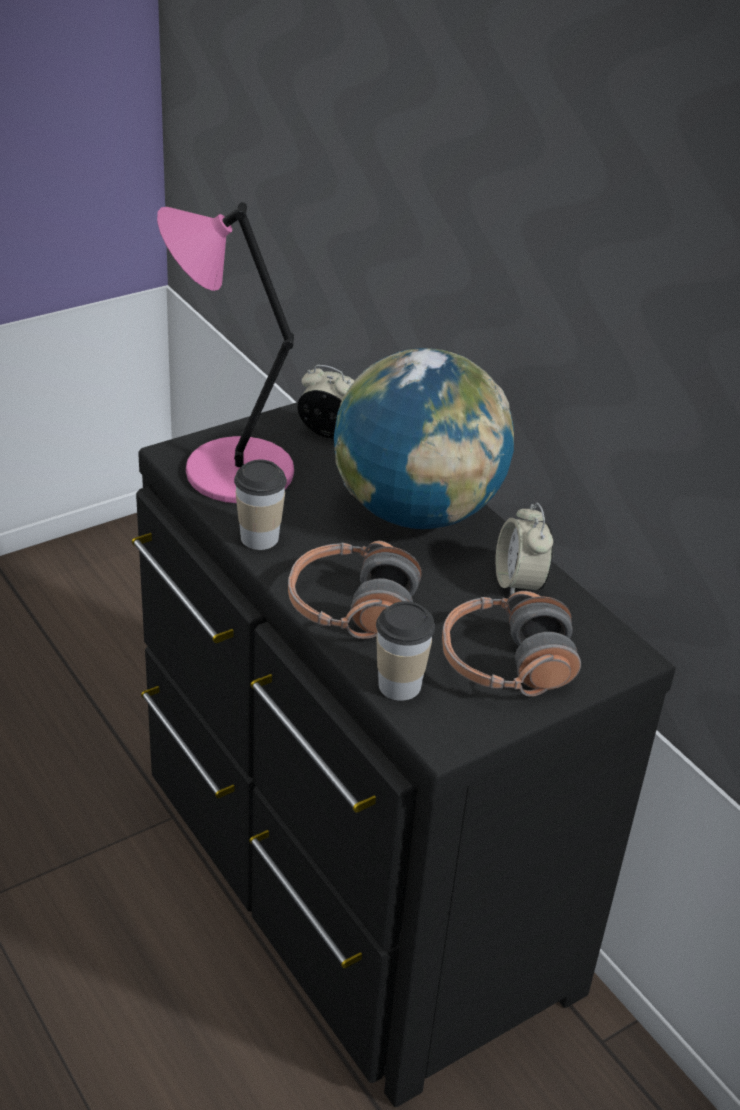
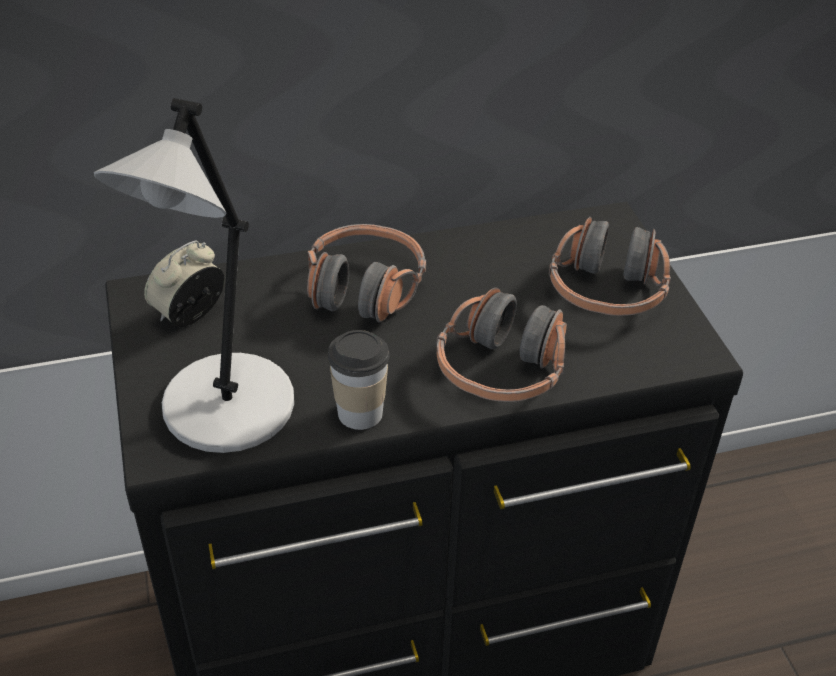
camera: 70 degrees left, 5 degrees up
(232, 472) = (225, 411): pink table lamp -> grey table lamp
(399, 685) = (623, 364): cup -> none
(416, 512) = (364, 288): globe -> headphones
(519, 583) = (497, 252): alarm clock -> none

